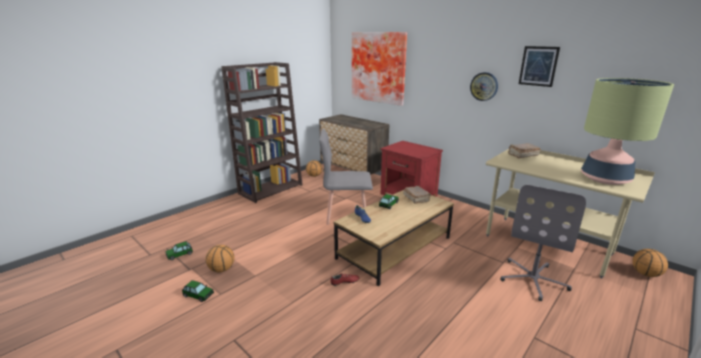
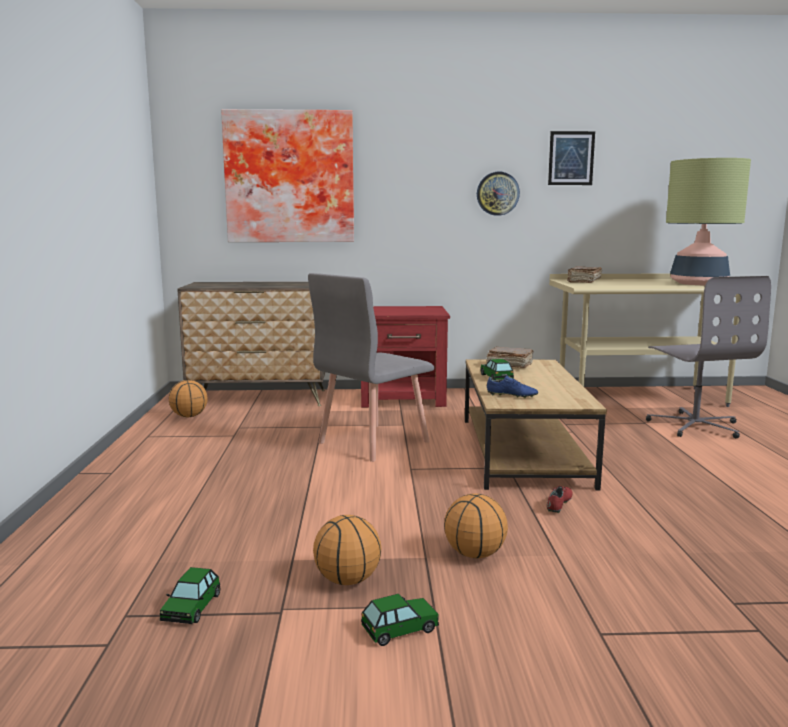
camera: 45 degrees left, 10 degrees down
(271, 189) = (142, 454): brown bookcase -> none
(646, 274) = (742, 394): basketball -> basketball (475, 554)

